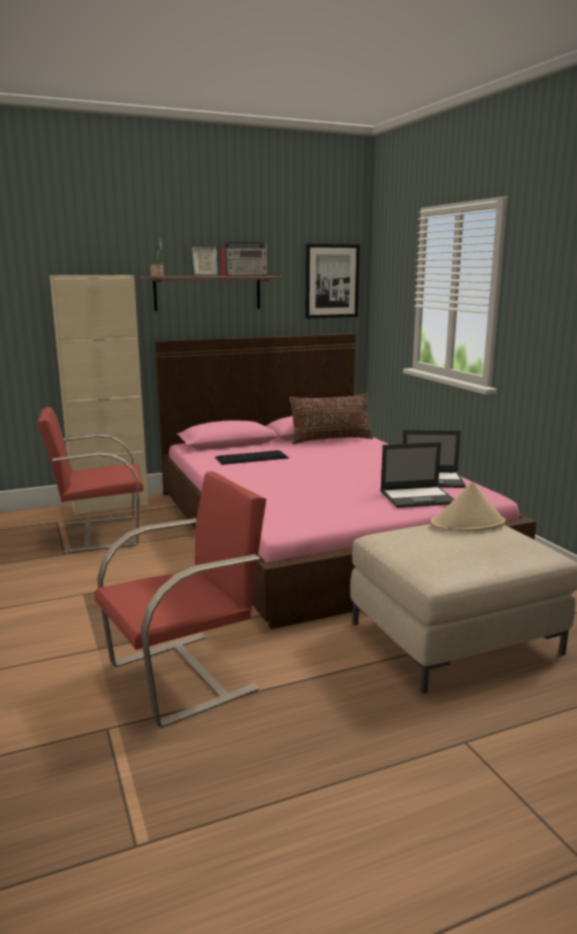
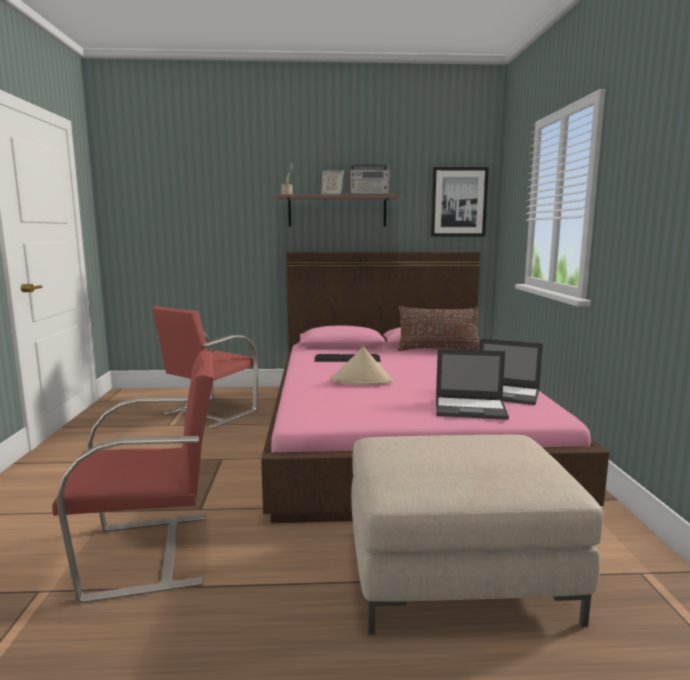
camera: 20 degrees right, 5 degrees down
(99, 533) = (209, 412): red chair -> red chair turned 60 degrees counterclockwise
(110, 505) = (239, 391): beige cabinet -> none
(468, 524) = (490, 440): beige hat -> beige hat (362, 381)

